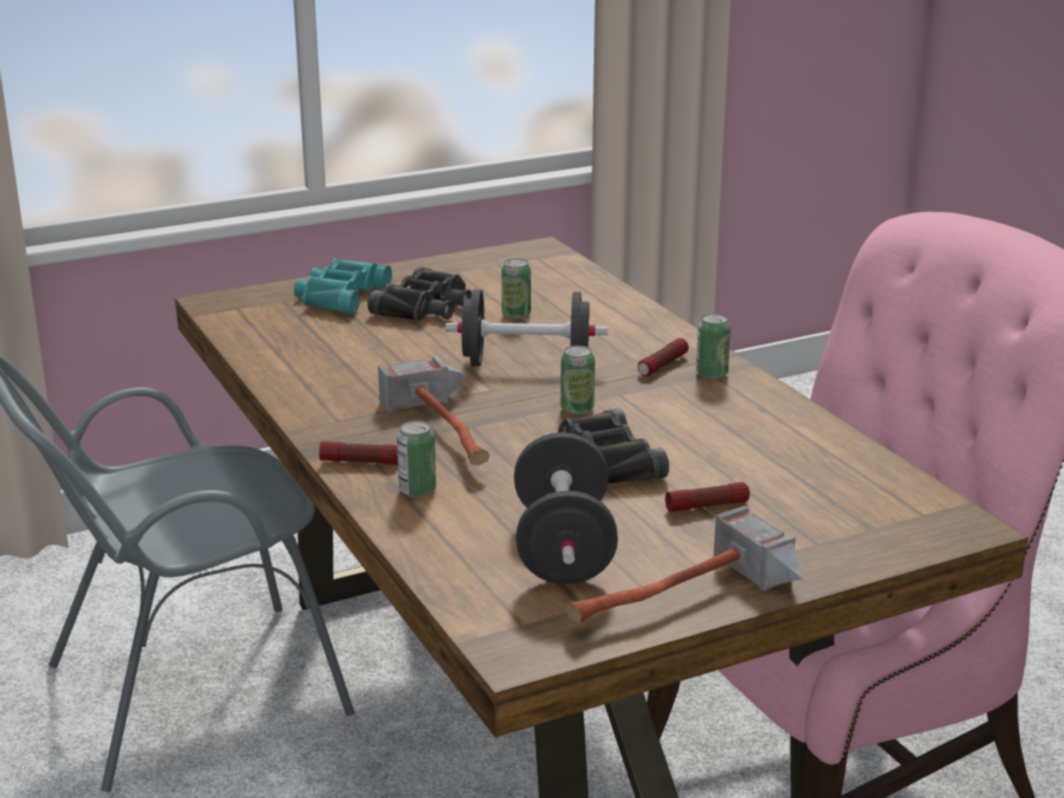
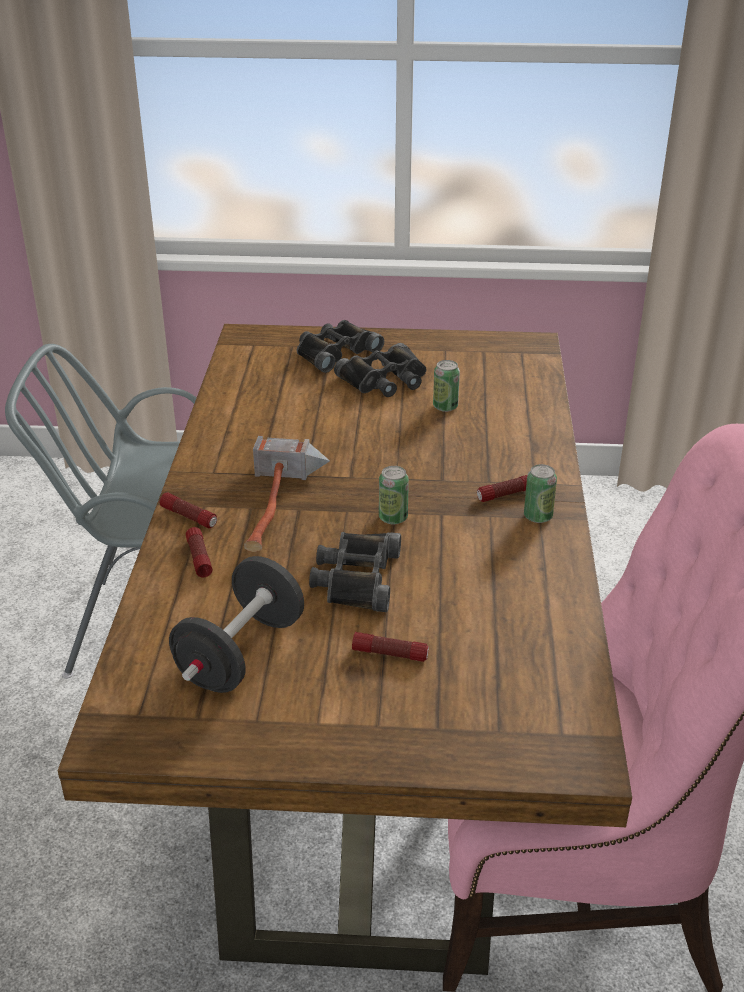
camera: 30 degrees right, 10 degrees up
(340, 296) = (335, 352): turquoise binoculars -> black binoculars
(417, 490) = (199, 558): can -> flashlight
(526, 364) = (401, 459): black dumbbell -> none
(683, 605) = (268, 746): hammer -> none

